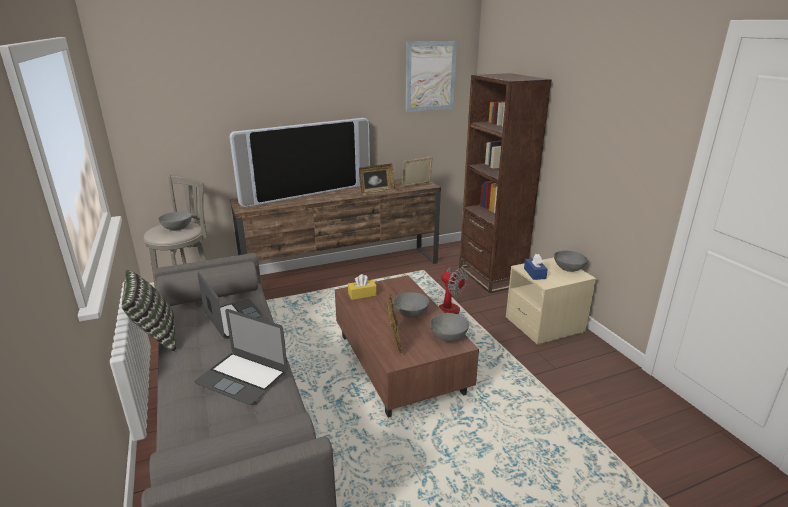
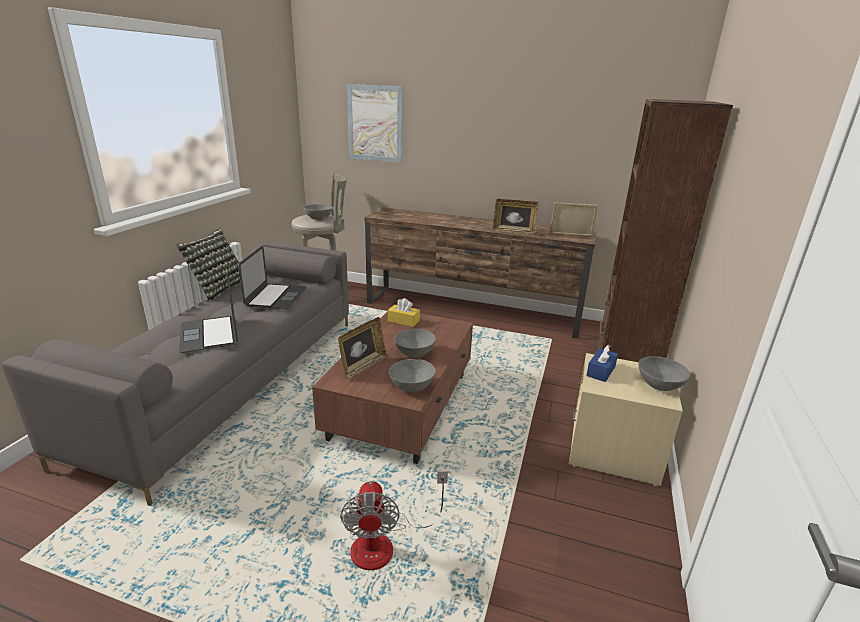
camera: 40 degrees right, 0 degrees up
(307, 193) = (449, 217): television -> none
(430, 76) = (627, 105): picture -> picture (375, 123)
(449, 305) = (527, 381): fan -> fan (385, 543)

